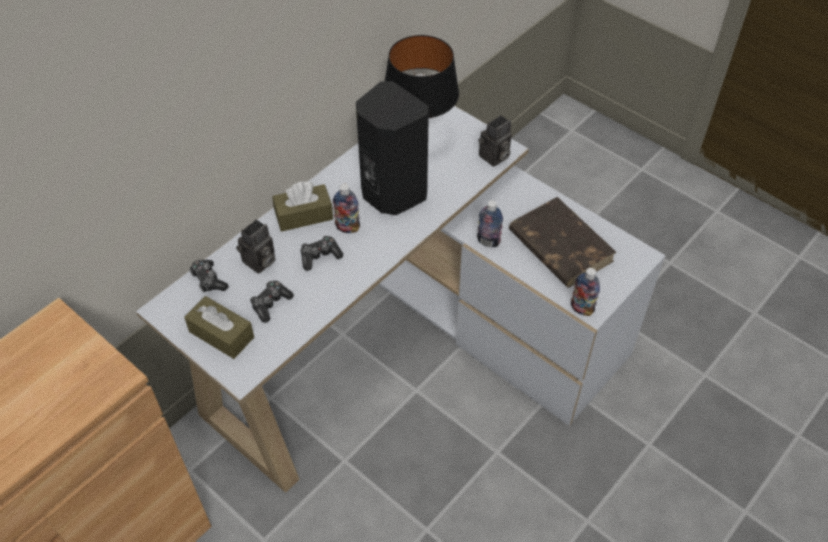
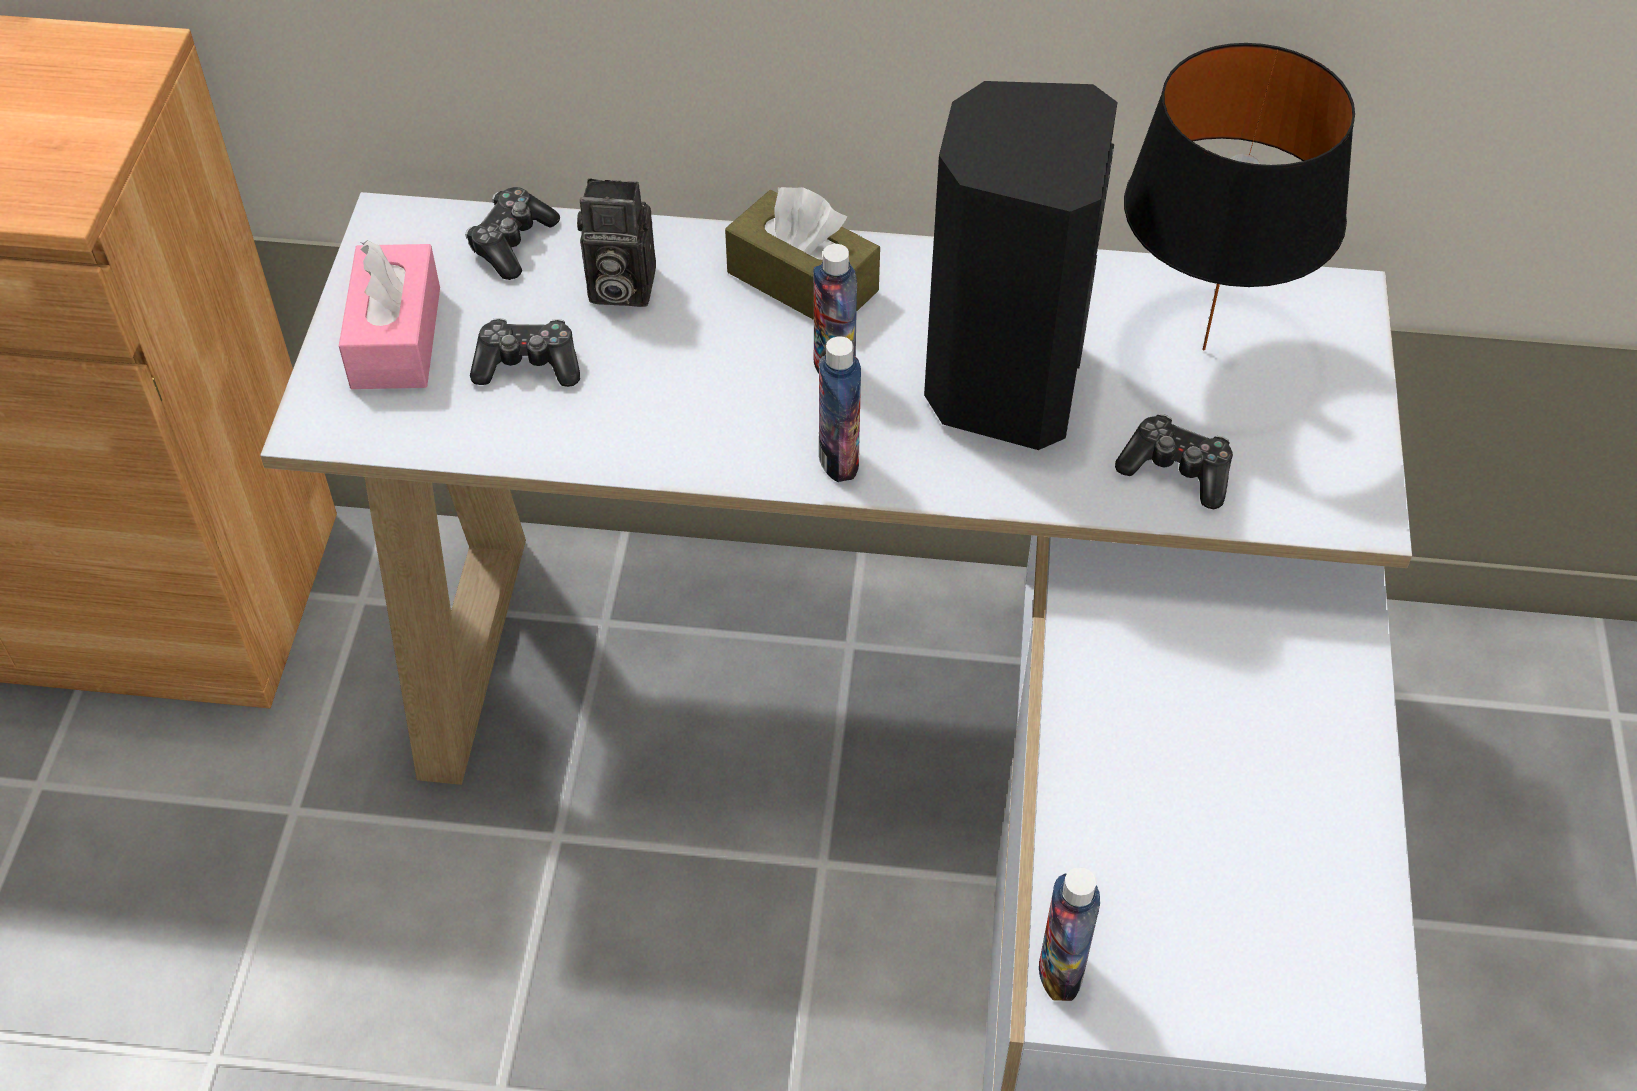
camera: 55 degrees right, 0 degrees up
(221, 334) = (396, 338): brown tissue box -> pink tissue box
(320, 256) = (716, 368): game controller -> game controller (1176, 471)
(488, 242) = (1091, 661): bottle -> bottle (838, 459)
(494, 158) = (1304, 505): camera -> none
(559, 245) = (1220, 814): brown book -> none

